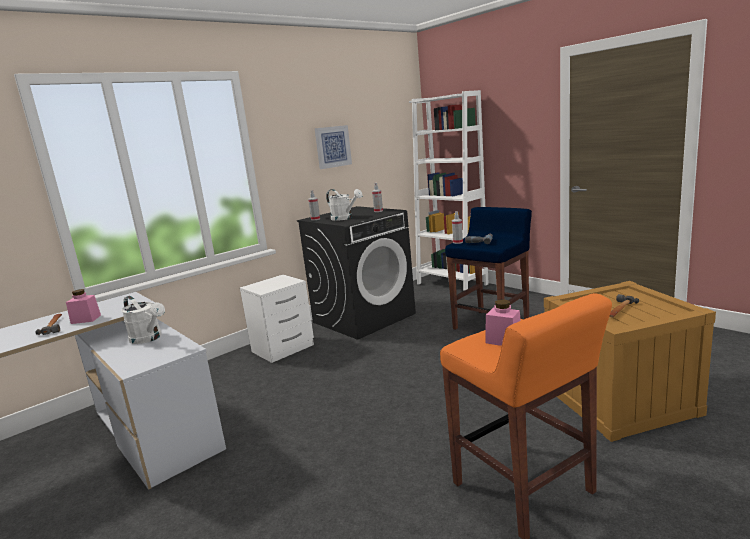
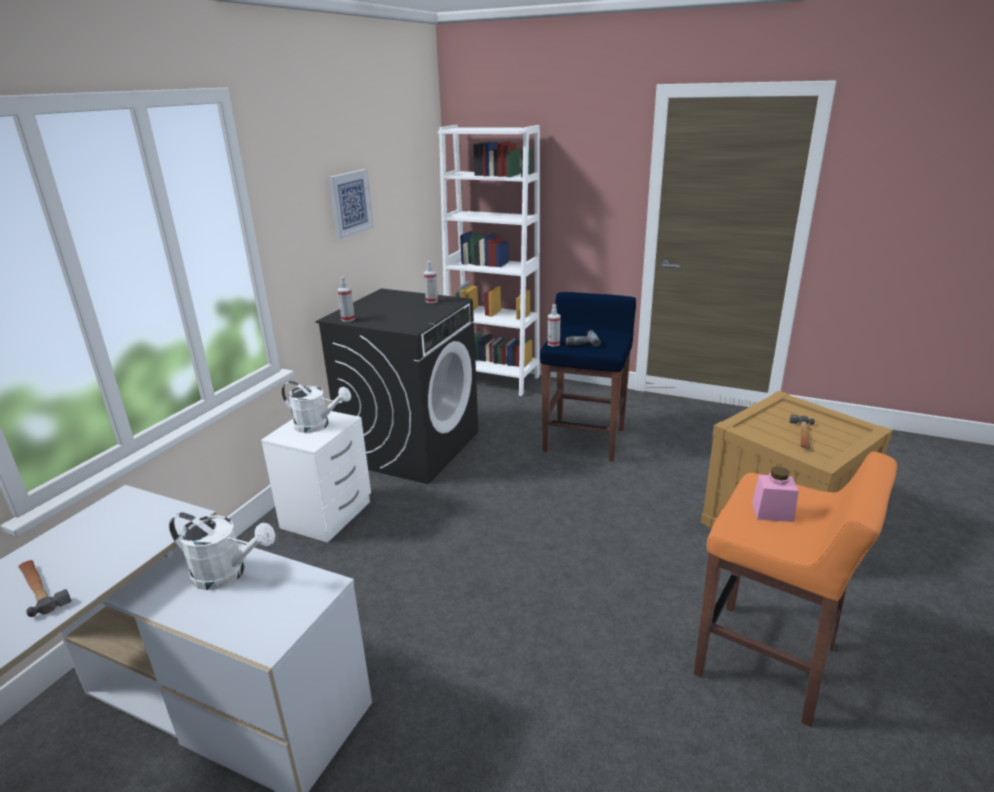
camera: 25 degrees left, 10 degrees up
(86, 319) = (96, 563): pink jar -> none
(344, 218) = (396, 317): white watering can -> white watering can (317, 425)

